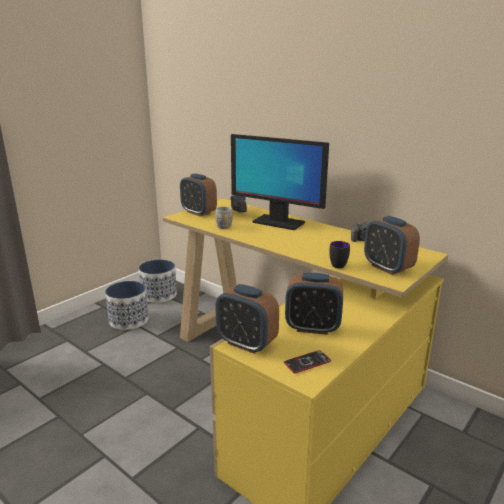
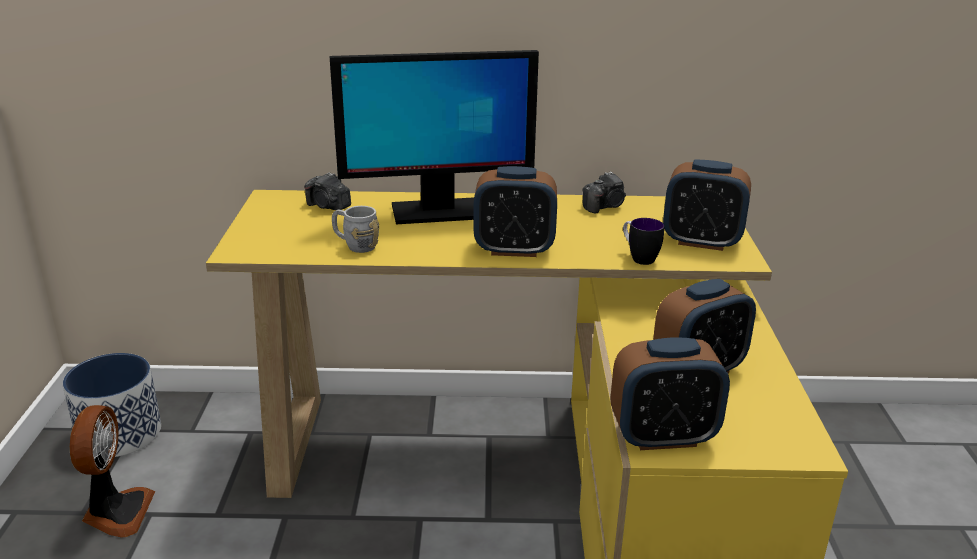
camera: 40 degrees left, 5 degrees up
(129, 320) = (116, 512): planter -> fan
(198, 212) = (263, 232): alarm clock -> alarm clock (514, 249)
(307, 362) = (770, 425): phone -> none

